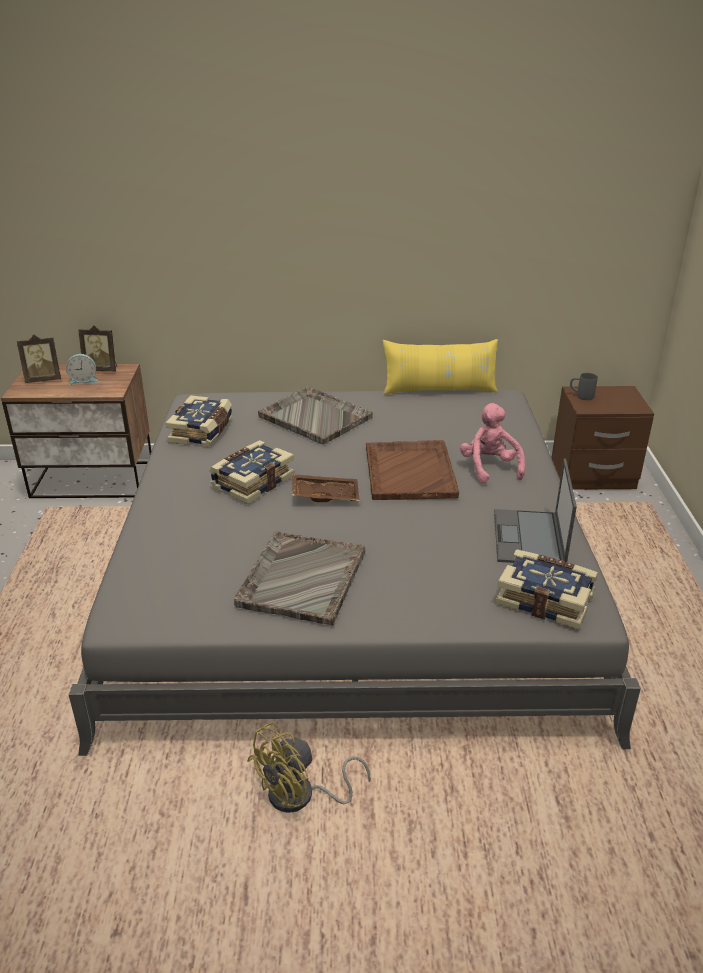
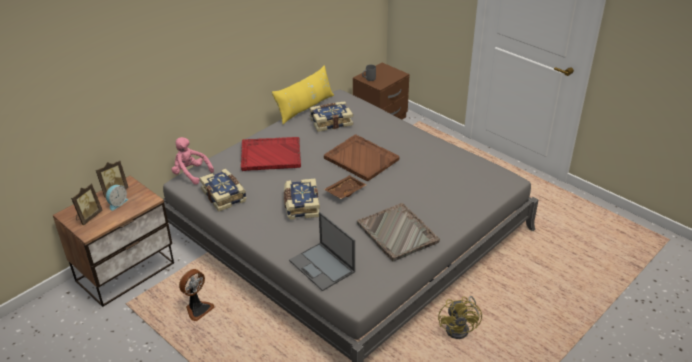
camera: 45 degrees left, 5 degrees up
(86, 553) = (198, 309): none -> fan
(314, 417) = (270, 155): grey tray -> red tray
(489, 468) = (387, 138): pink plush toy -> pink plush toy (190, 174)
(529, 538) = (449, 161): laptop -> laptop (322, 266)
(545, 599) = (489, 183): book -> book (331, 122)

